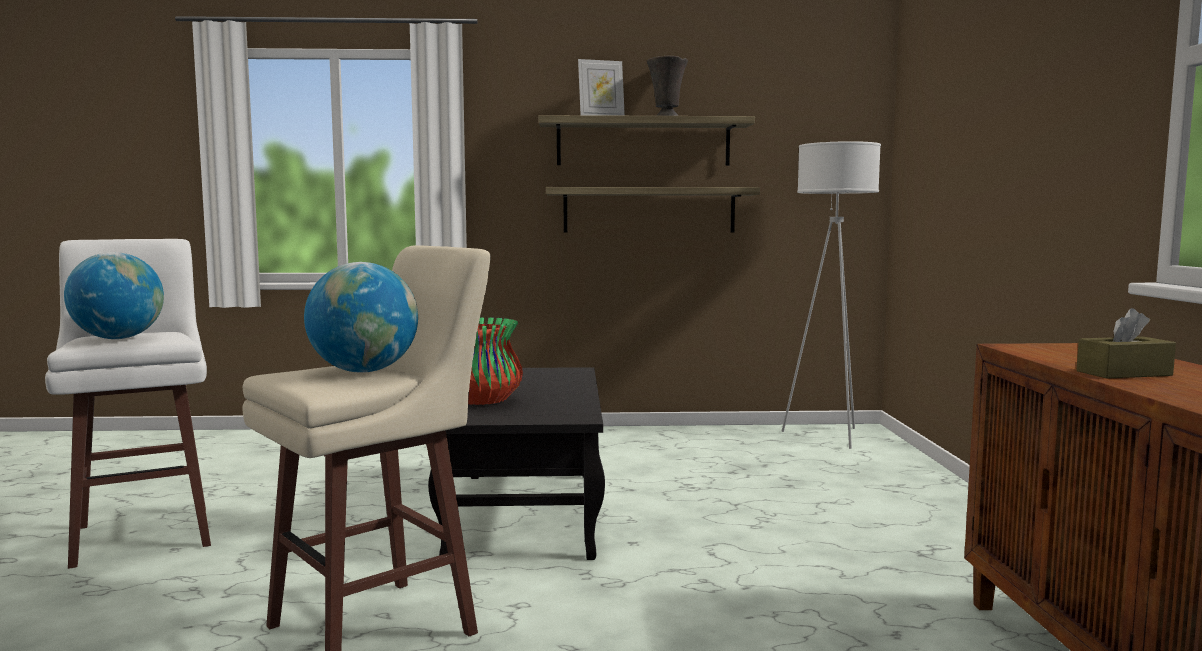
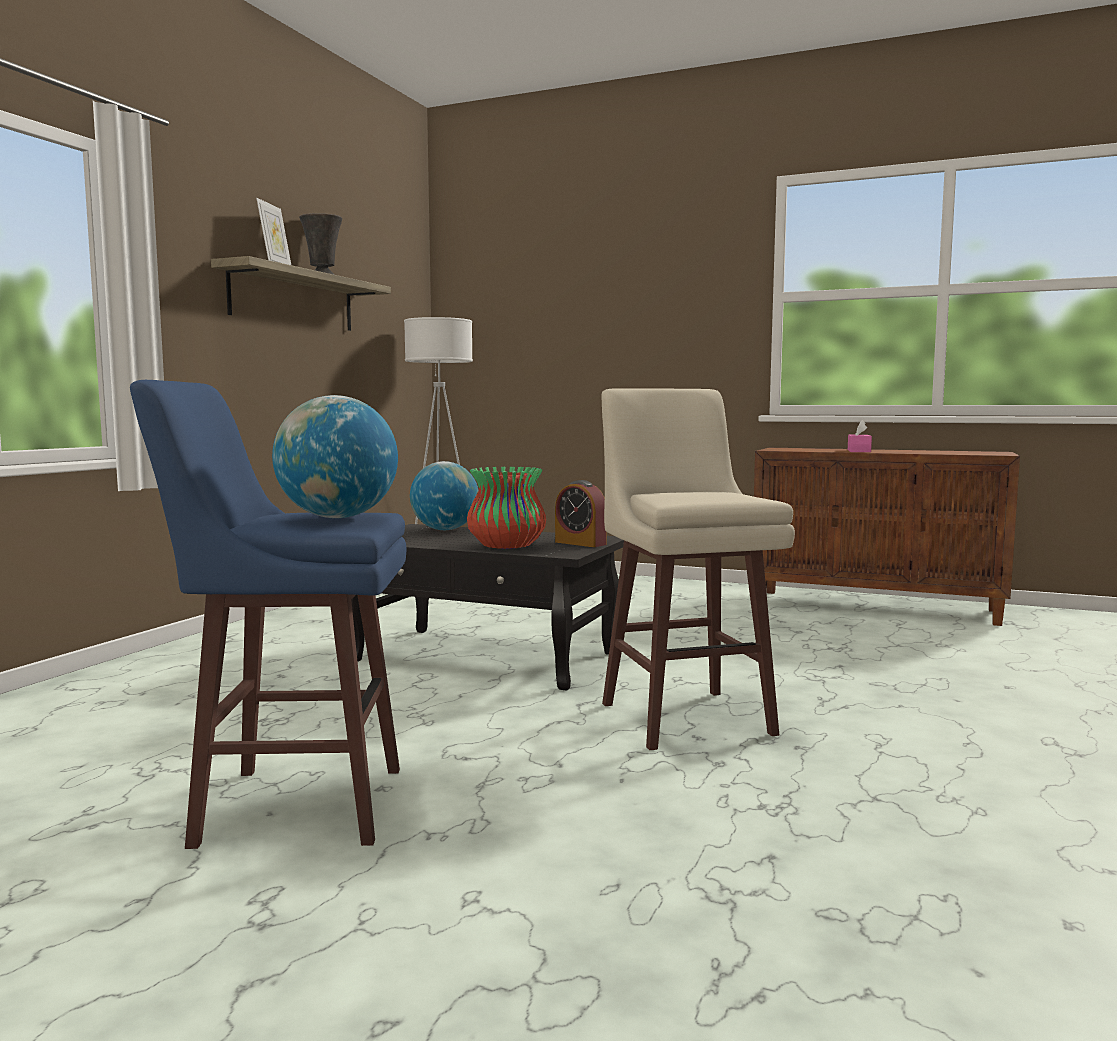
camera: 65 degrees left, 0 degrees up
(145, 534) = (295, 805): white stool -> blue stool
(364, 371) = (698, 491): globe -> globe (444, 530)
(529, 415) = (580, 543): none -> alarm clock
(649, 210) = (300, 371): shelf -> none
(1124, 373) = (859, 451): brown tissue box -> pink tissue box

